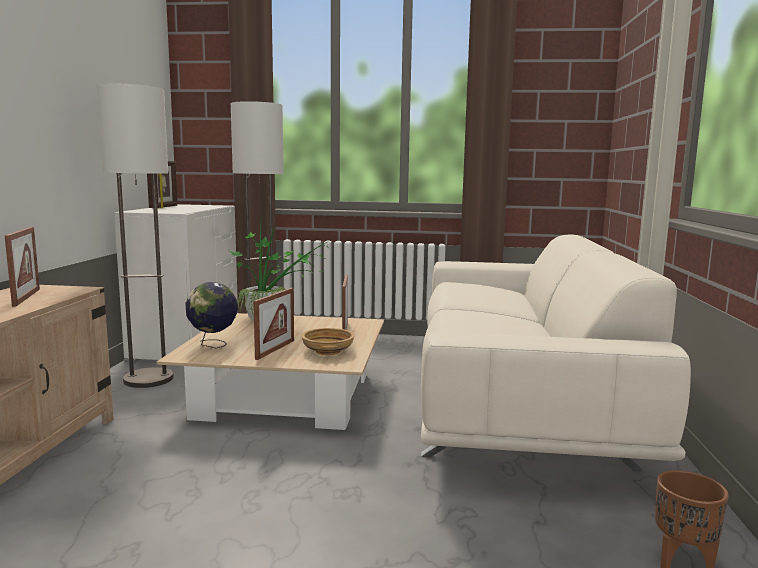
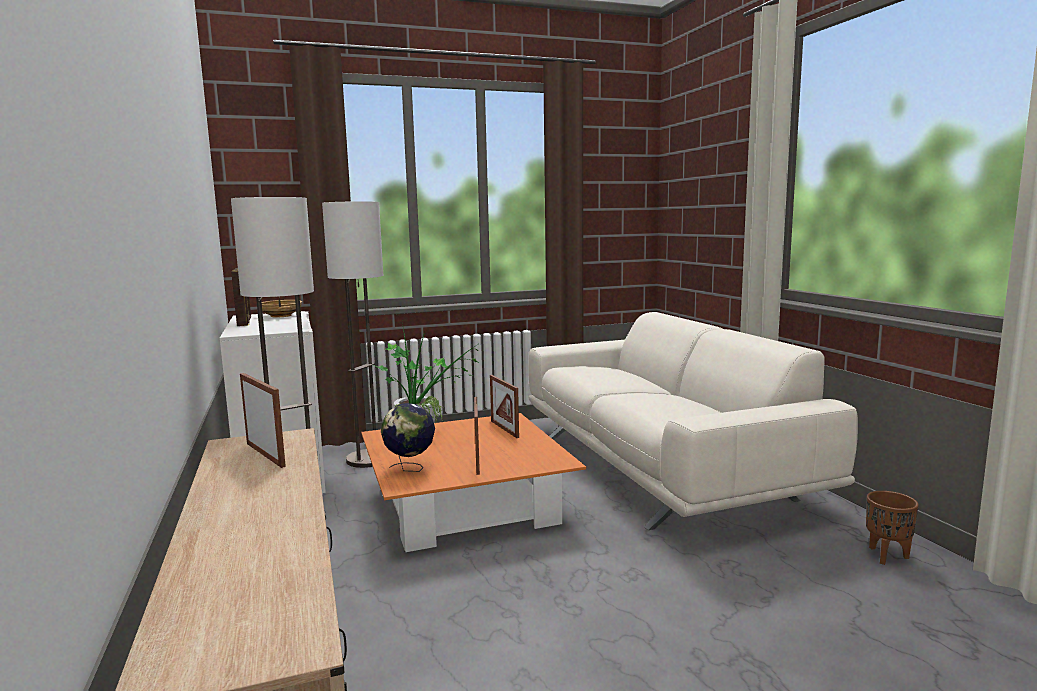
camera: 25 degrees left, 0 degrees up
(287, 396) = (467, 506): beige coffee table -> orange coffee table
(328, 351) = (527, 453): beige bowl -> beige bowl (281, 316)

